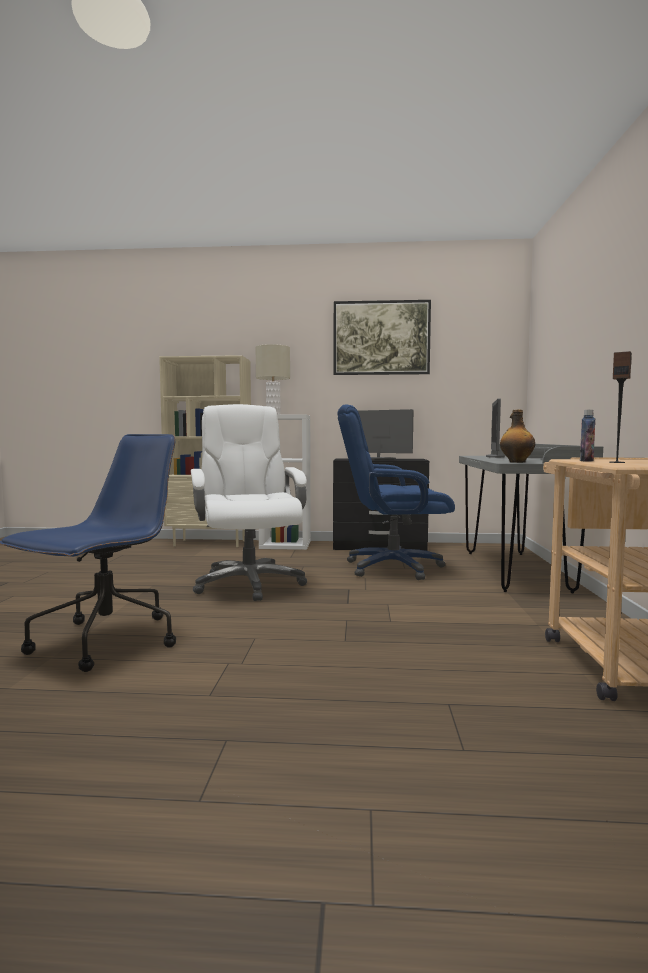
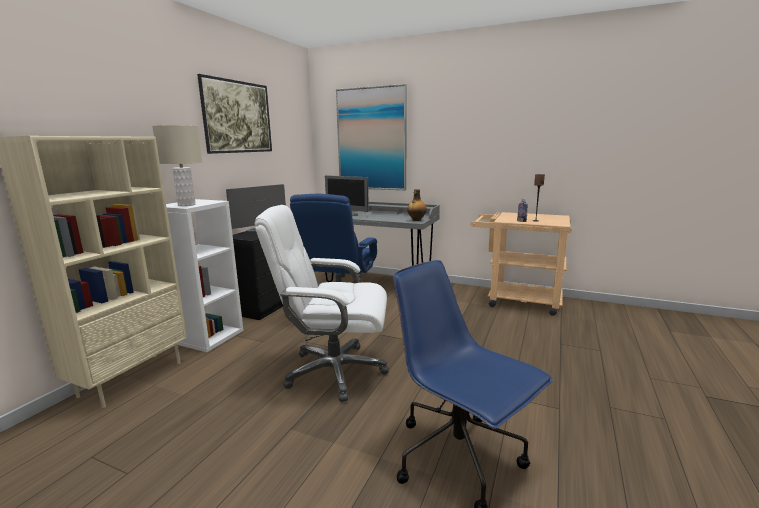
camera: 70 degrees left, 10 degrees up
(560, 345) = (371, 139): none -> picture

